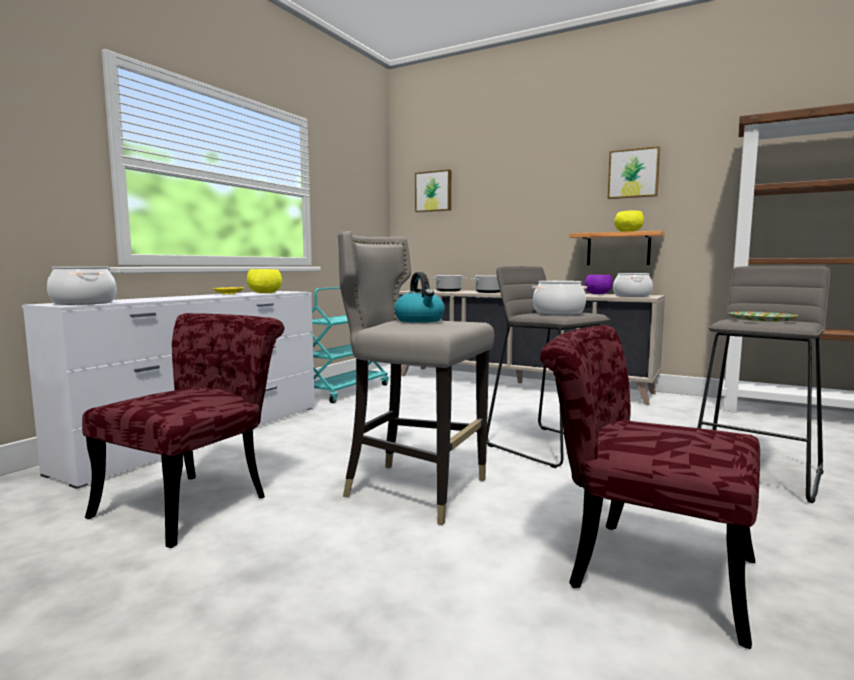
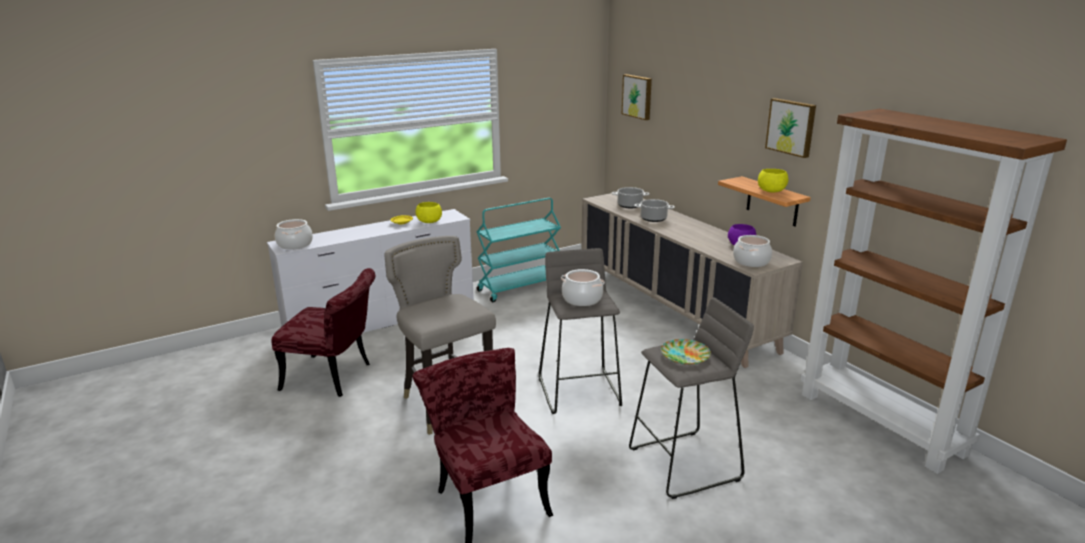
camera: 30 degrees right, 15 degrees up
(196, 500) = (335, 377): red chair -> red chair turned 45 degrees clockwise
(420, 320) = (442, 305): kettle -> none

